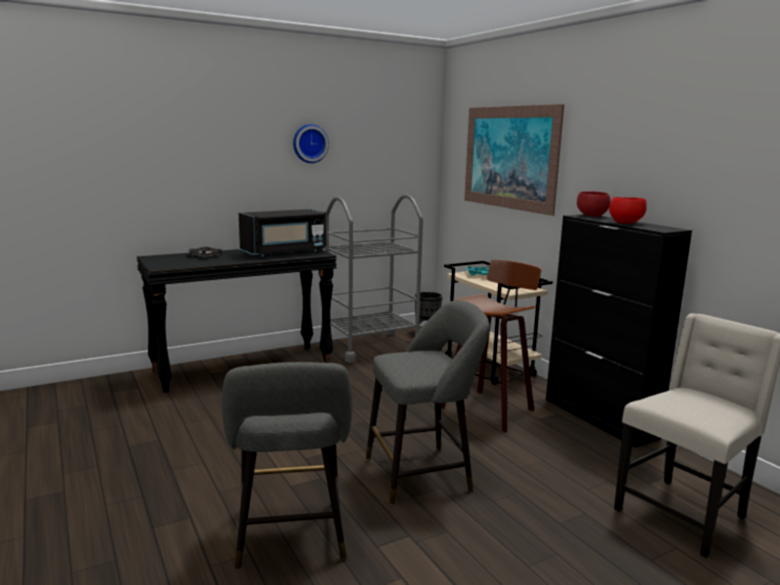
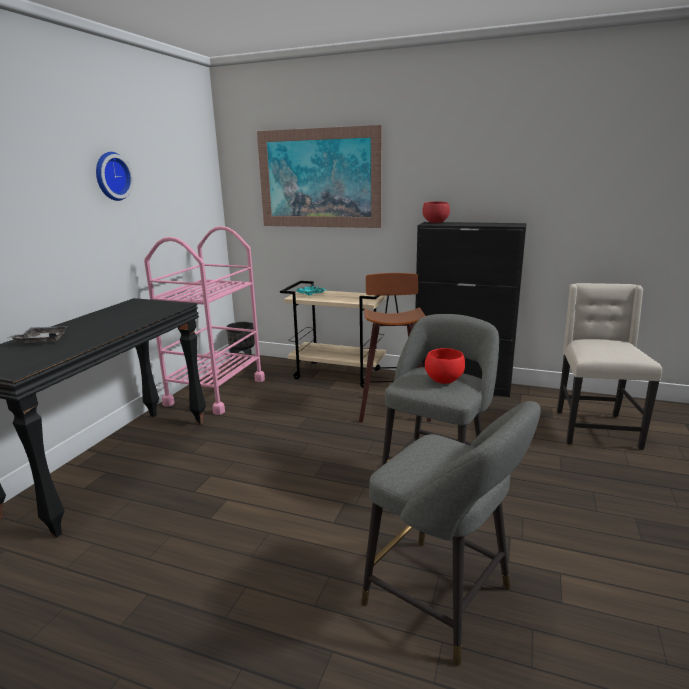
camera: 40 degrees left, 5 degrees up
(284, 252) = (133, 313): black microwave -> none
(371, 346) = (216, 391): grey cart -> pink cart
(625, 223) = (477, 224): red bowl -> red bowl (442, 380)

